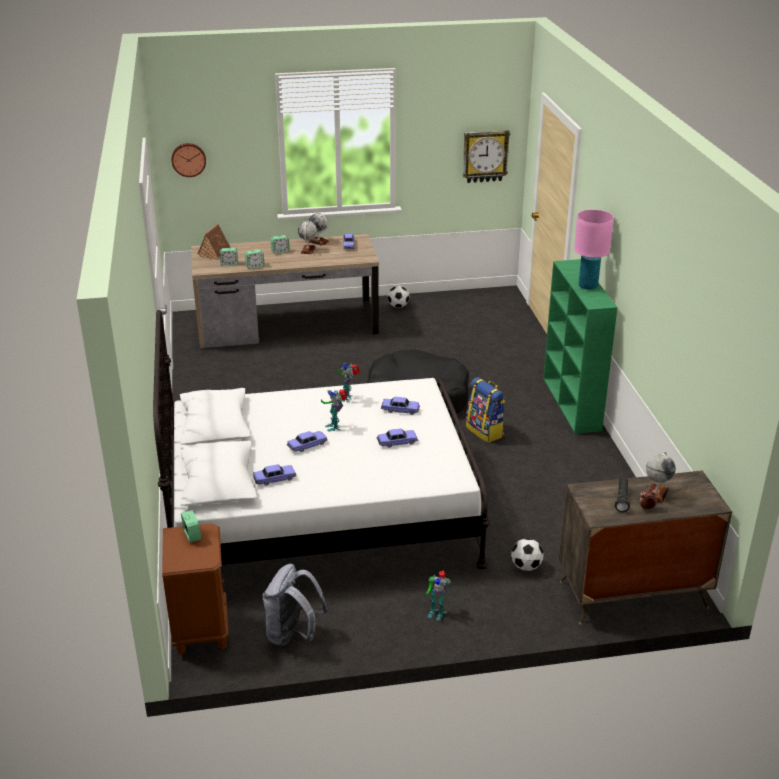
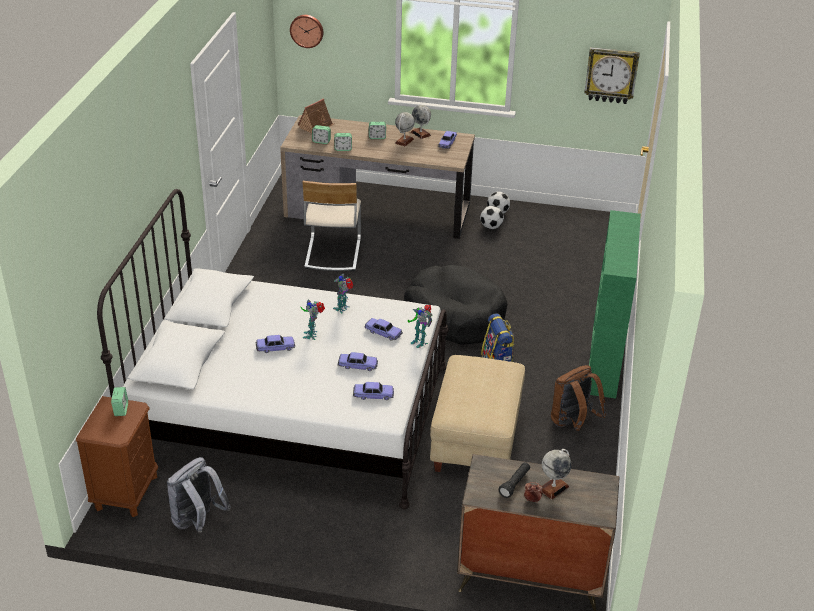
camera: 20 degrees right, 5 degrees up
(268, 370) = (332, 253): none -> beige chair
(274, 479) = (225, 374): toy car -> toy car (373, 395)
(436, 612) = (334, 538): toy robot -> toy robot (419, 341)
(506, 494) = (474, 440): none -> beige ottoman
(526, 566) = (445, 519): football -> football (491, 227)
(580, 459) = (572, 423): none -> brown backpack
(588, 286) = (624, 247): pink table lamp -> none

